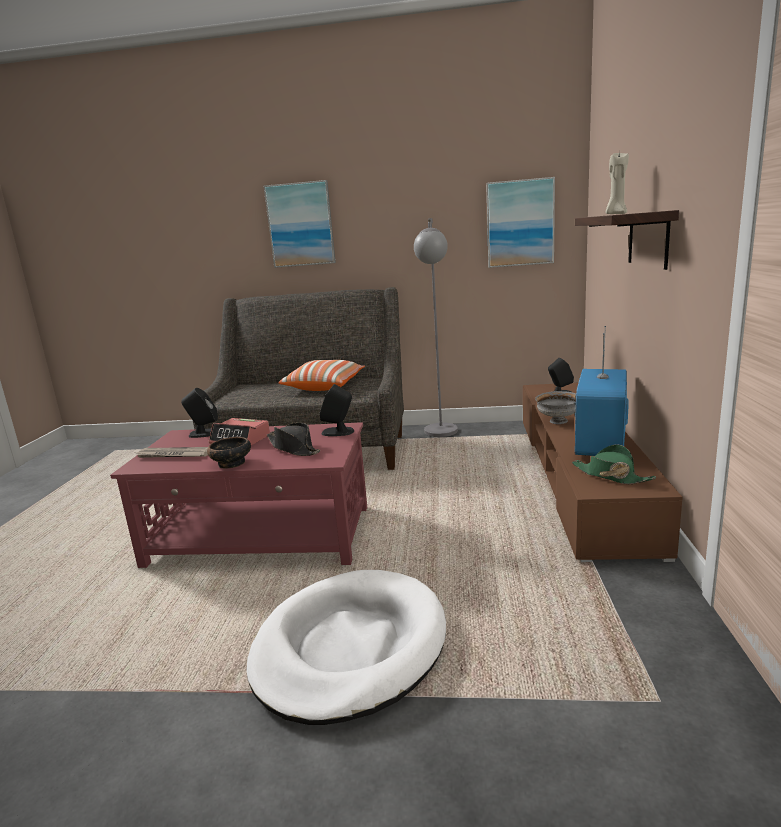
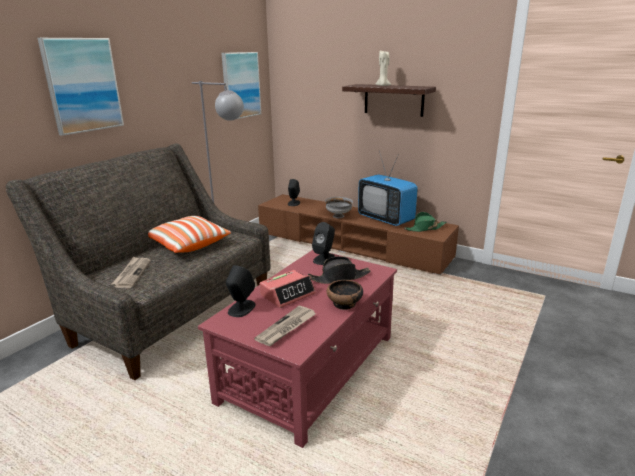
camera: 65 degrees left, 5 degrees up
(252, 391) = (132, 273): none -> newspaper
(349, 648) = (479, 358): white dog bed -> none

